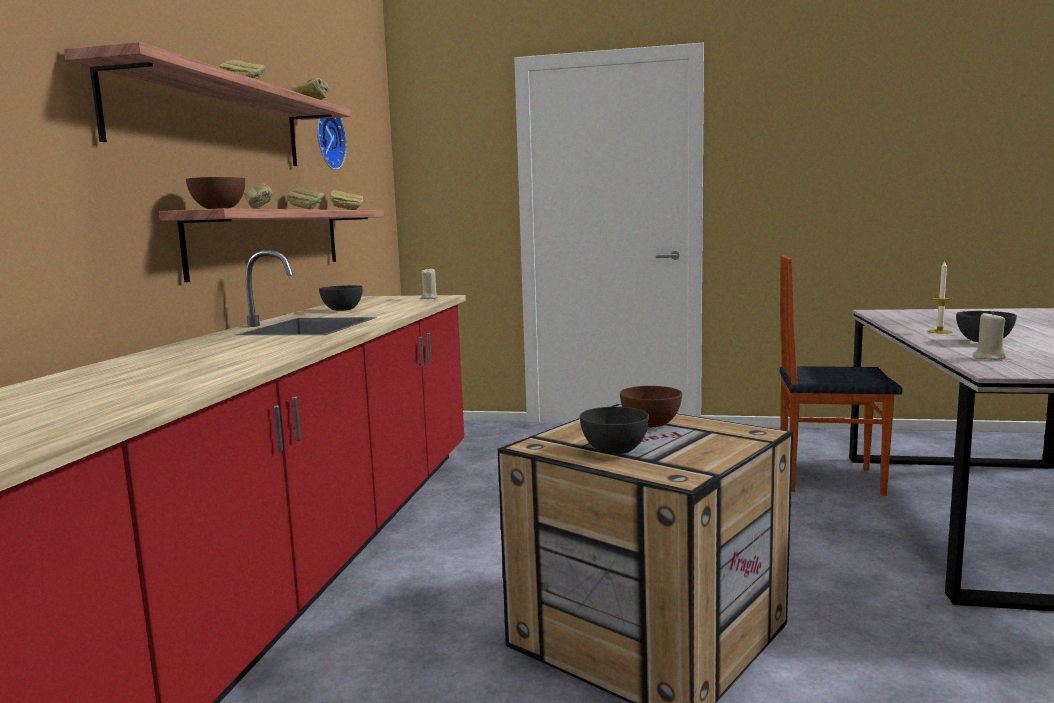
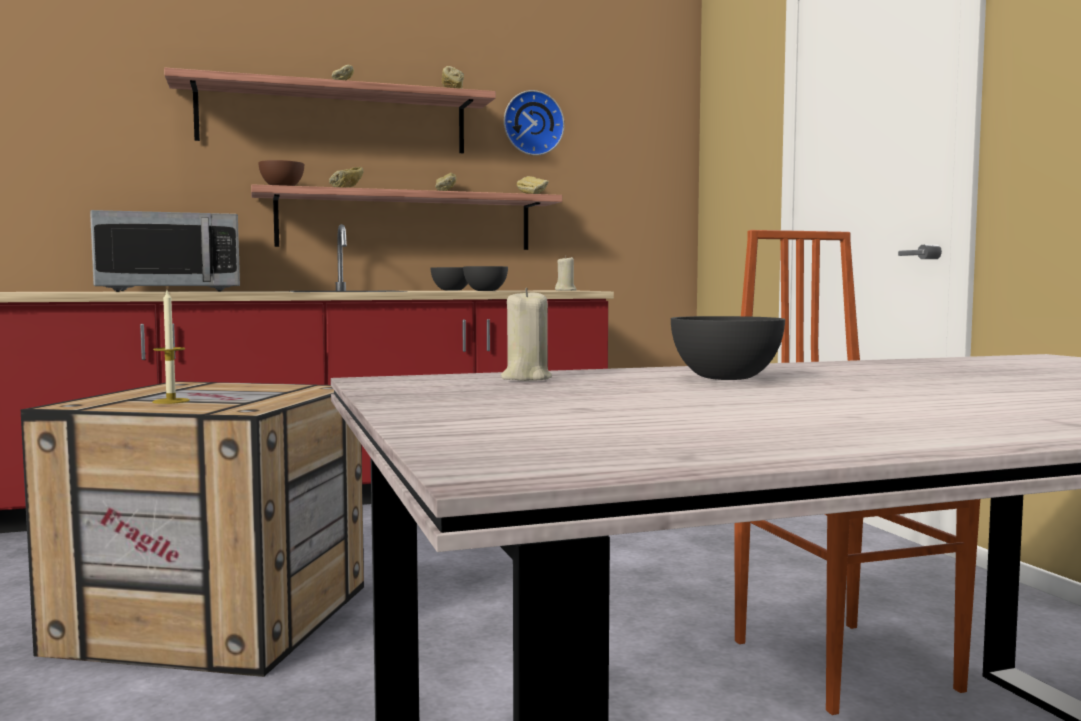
camera: 60 degrees right, 5 degrees down
(171, 359) = (171, 291): none -> microwave
(614, 450) = (164, 393): grey bowl -> grey bowl (485, 291)
(651, 424) = (268, 393): brown bowl -> none
(939, 331) = (817, 370): candle -> candle (171, 401)

